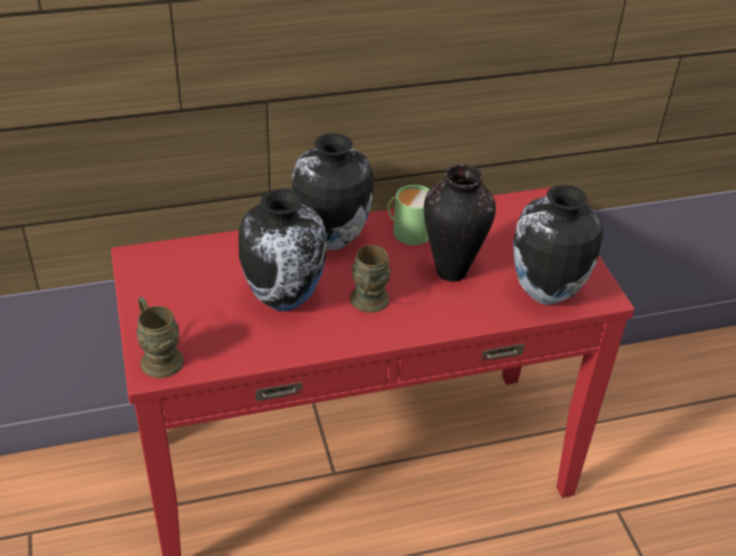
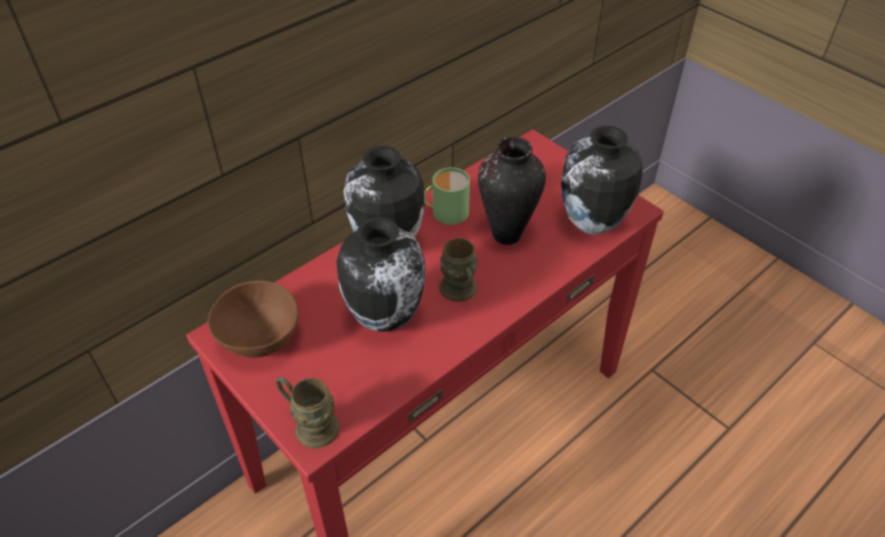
camera: 25 degrees left, 5 degrees up
(166, 275) = (260, 340): none -> brown bowl

